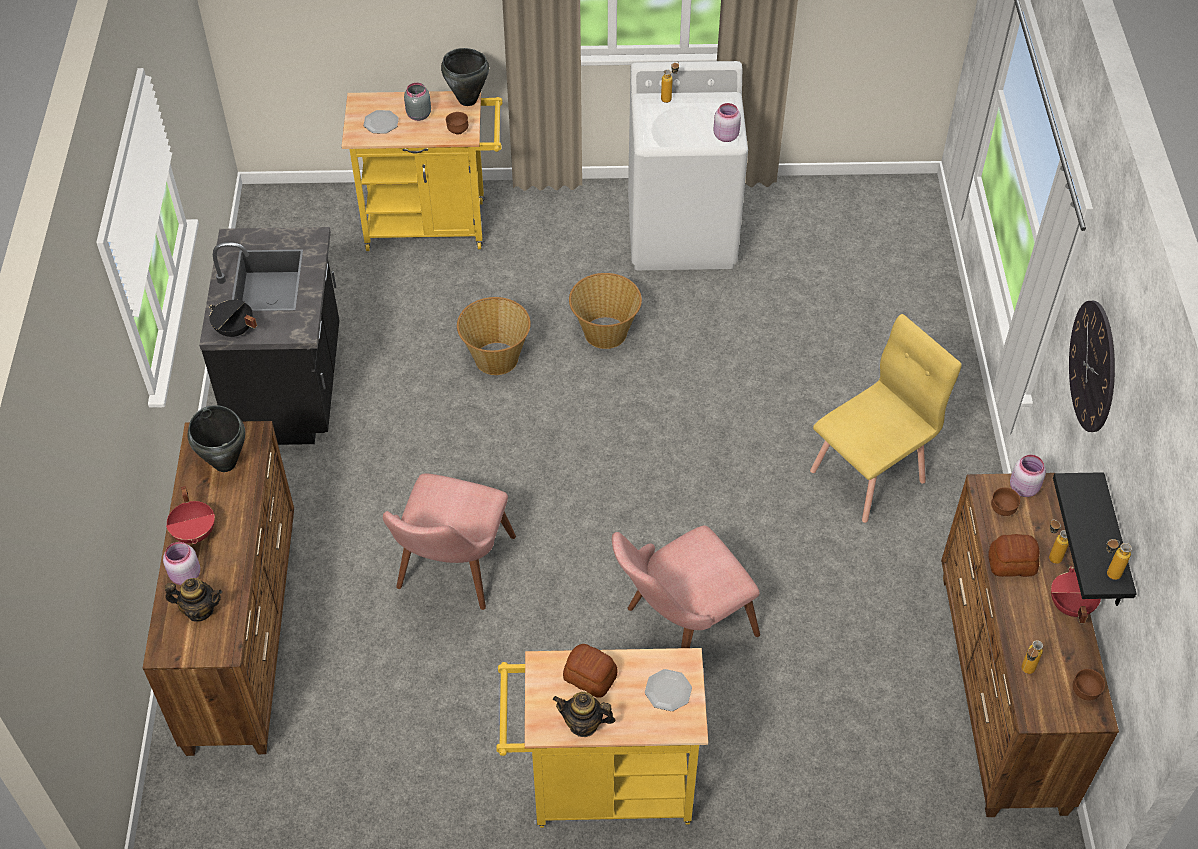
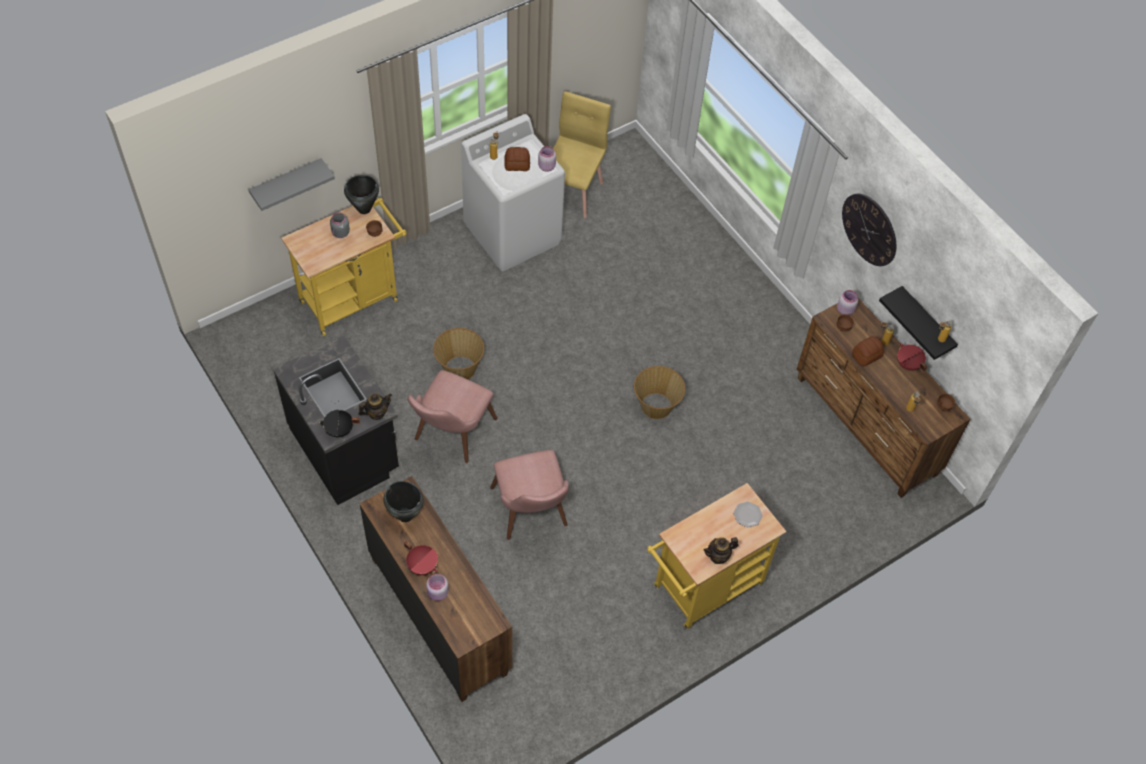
camera: 35 degrees left, 5 degrees up
(199, 610) = (463, 608): teapot -> teapot (376, 413)
(375, 22) = (287, 183): none -> grey shelf
(381, 123) = (321, 249): plate -> none
(590, 678) = (703, 530): bread -> bread (517, 165)
(605, 333) = (513, 321): basket -> basket (656, 406)
(678, 628) = (681, 479): pink chair -> pink chair (450, 436)
(869, 475) = (721, 338): yellow chair -> yellow chair (572, 192)

